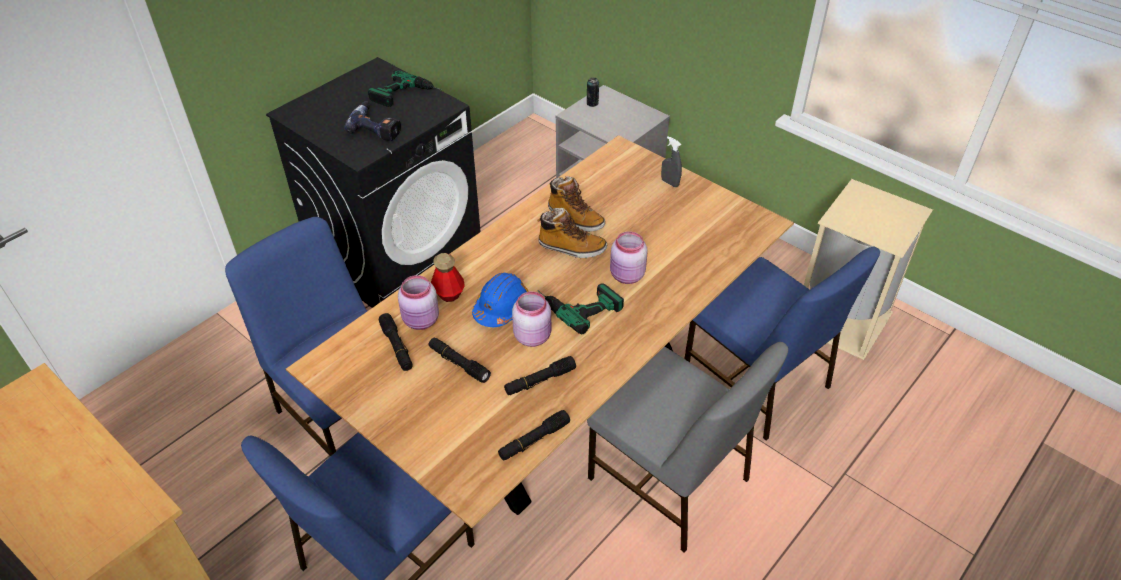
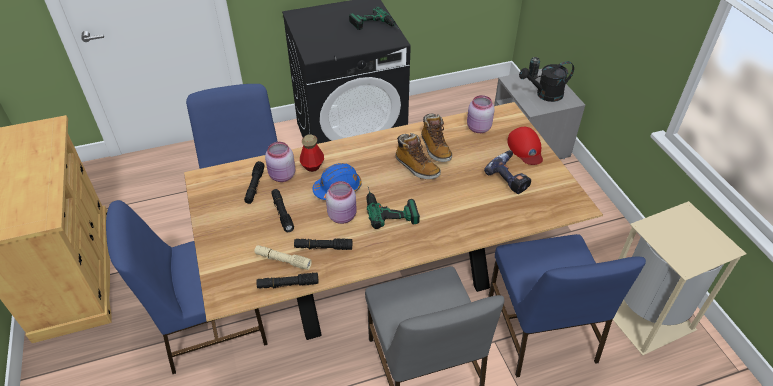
camera: 30 degrees right, 0 degrees up
(377, 128) = (339, 40): power drill -> power drill (510, 176)
(505, 416) = (283, 260): none -> beige flashlight
(621, 119) = (545, 95): none -> black watering can
(627, 276) = (439, 202): pink jar -> pink jar (478, 128)
(670, 183) = (525, 149): grey spray bottle -> red cap

